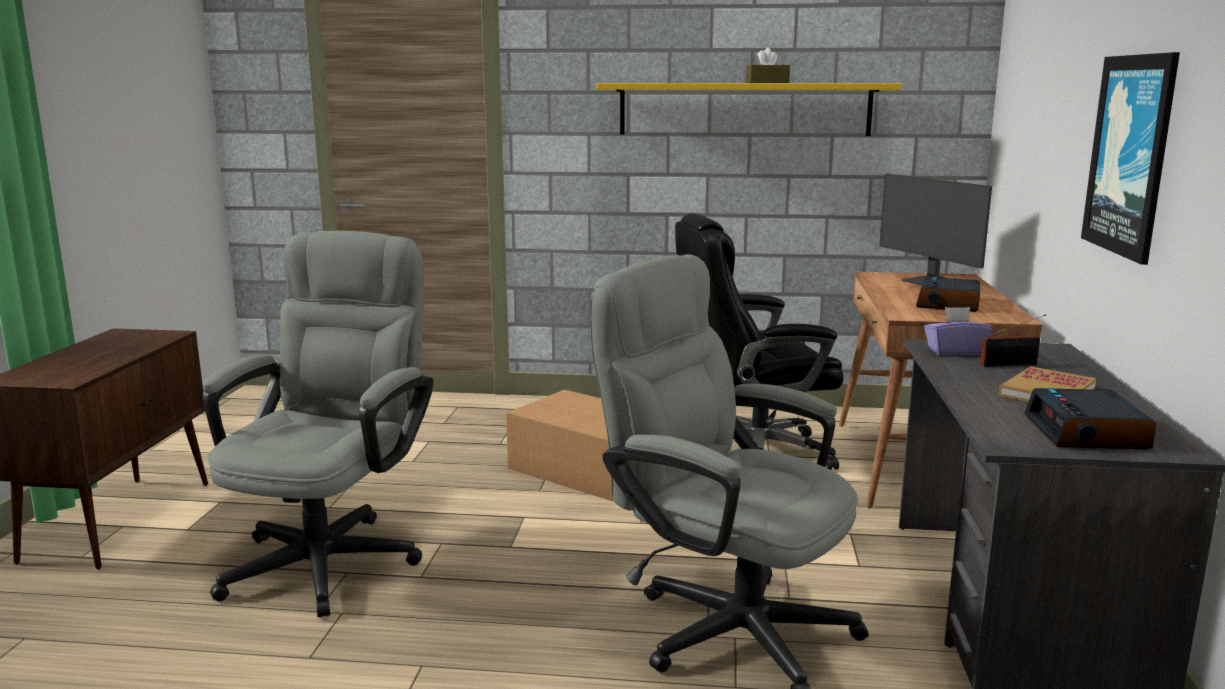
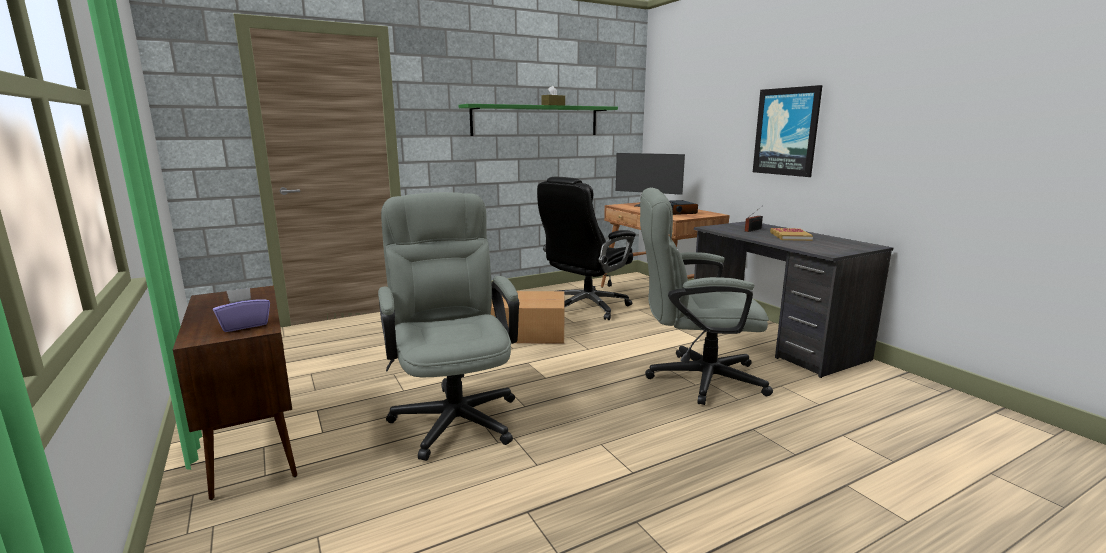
camera: 35 degrees left, 0 degrees up
(744, 109) = (536, 120): yellow shelf -> green shelf
(955, 351) = (724, 228): purple tissue box -> purple tissue box (244, 325)
(1087, 433) = (837, 246): alarm clock -> none

